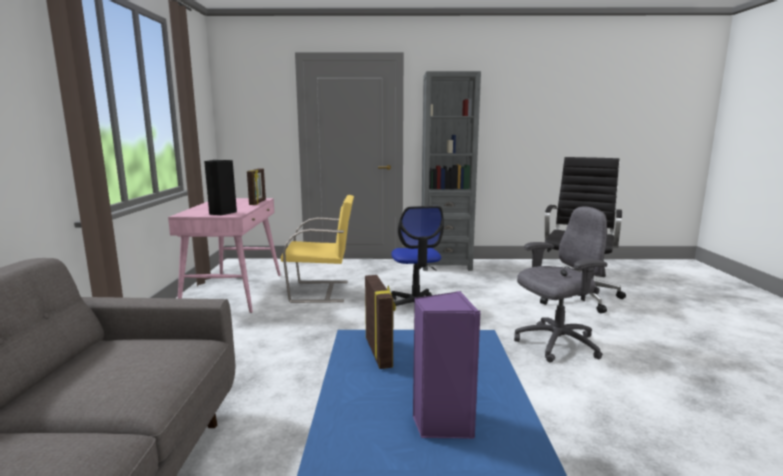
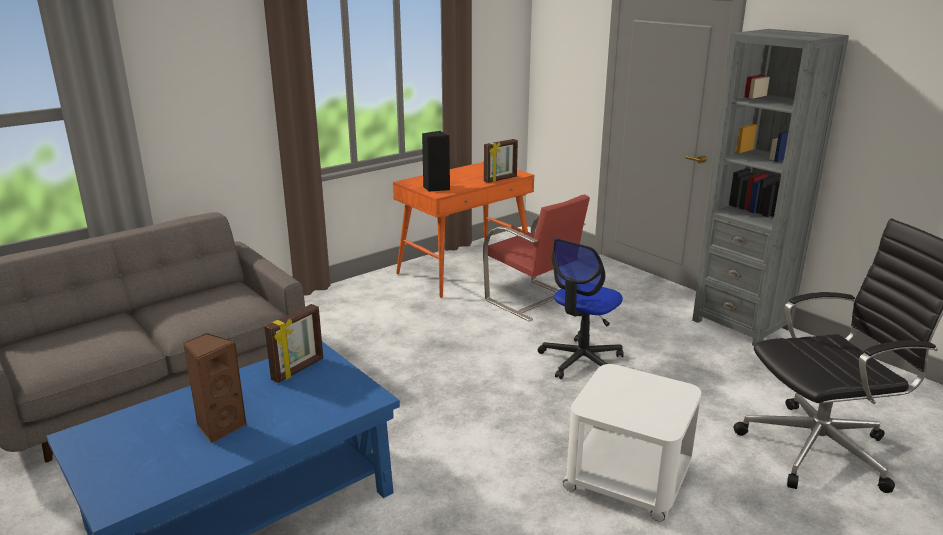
camera: 50 degrees right, 10 degrees up
(234, 292) = (465, 269): pink desk -> orange desk
(321, 291) = (533, 300): yellow chair -> red chair
(441, 424) = (220, 427): purple speaker -> brown speaker
(556, 344) = (629, 478): grey office chair -> white side table

